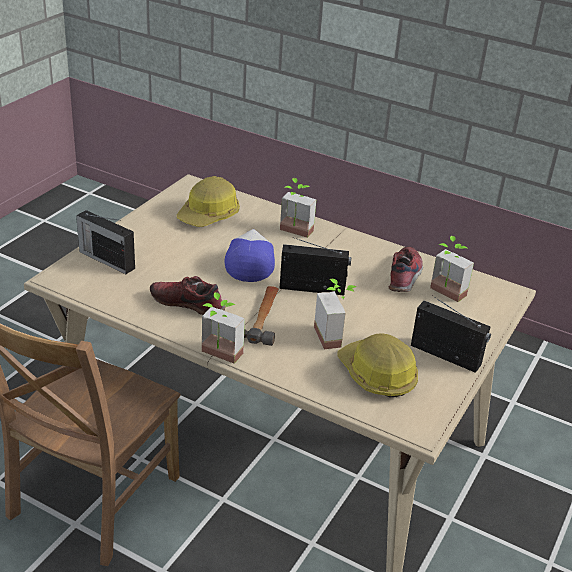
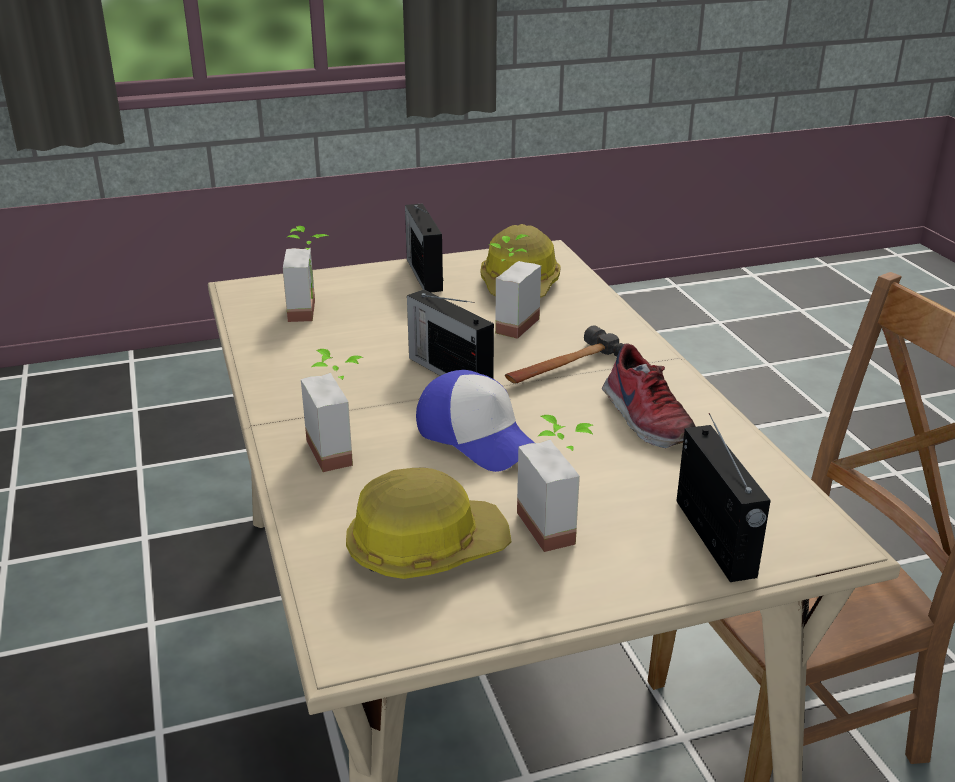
camera: 135 degrees left, 5 degrees down
(218, 356) = (670, 354): potted plant -> potted plant (559, 525)
(250, 261) = (478, 437): cap -> cap turned 90 degrees counterclockwise
(405, 276) = (312, 340): shoe -> none

